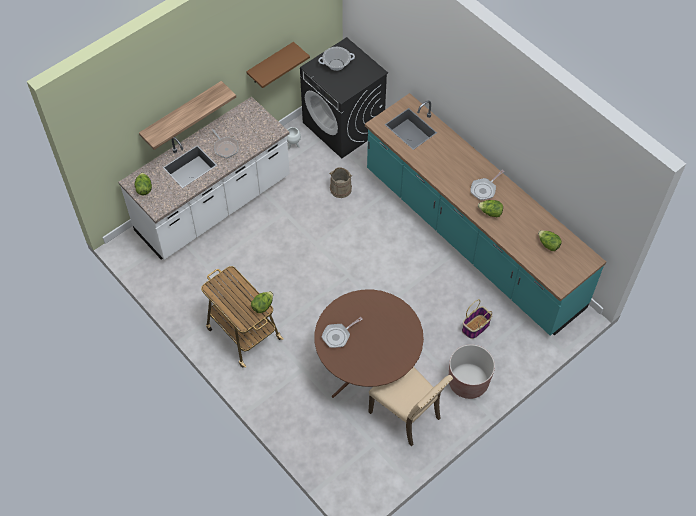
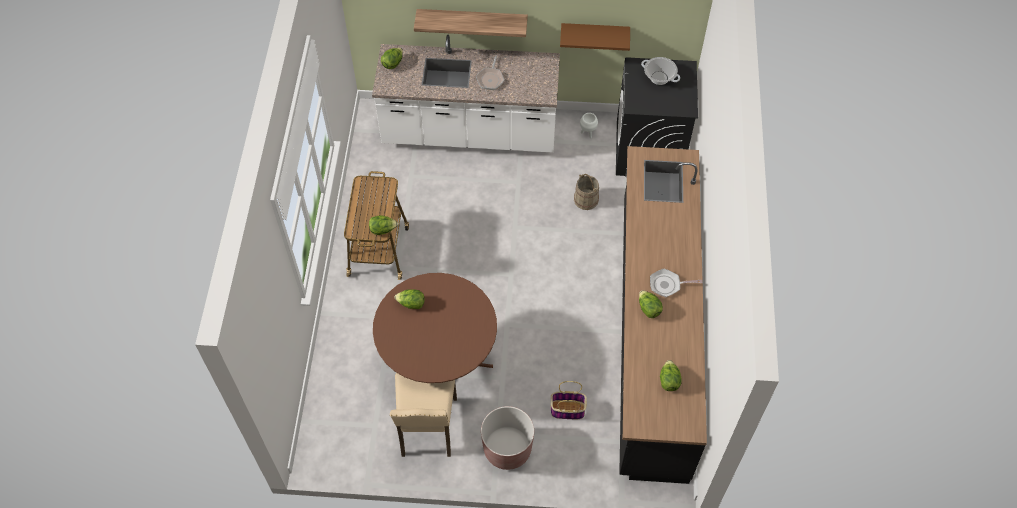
camera: 45 degrees right, 0 degrees up
(338, 336) = (411, 304): frying pan -> lettuce
(472, 238) = (652, 333): turquoise counter -> black counter

